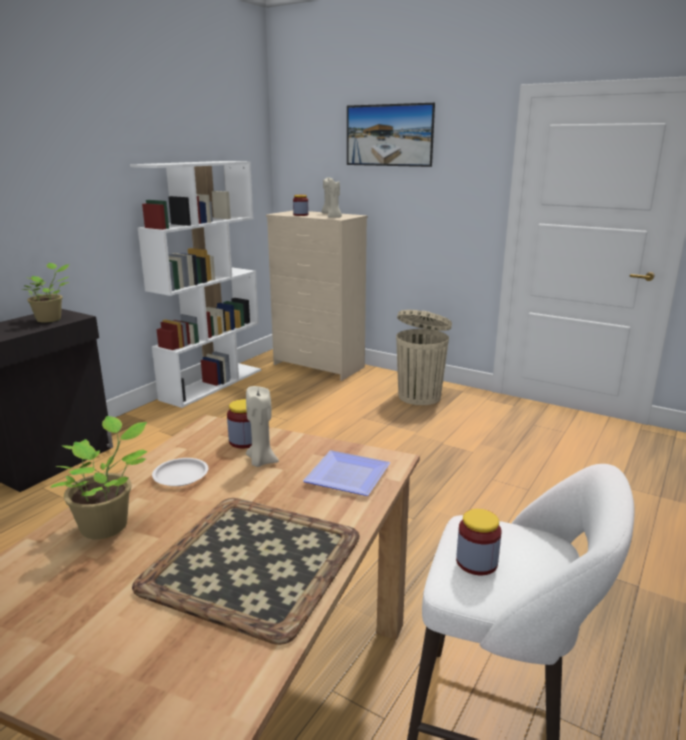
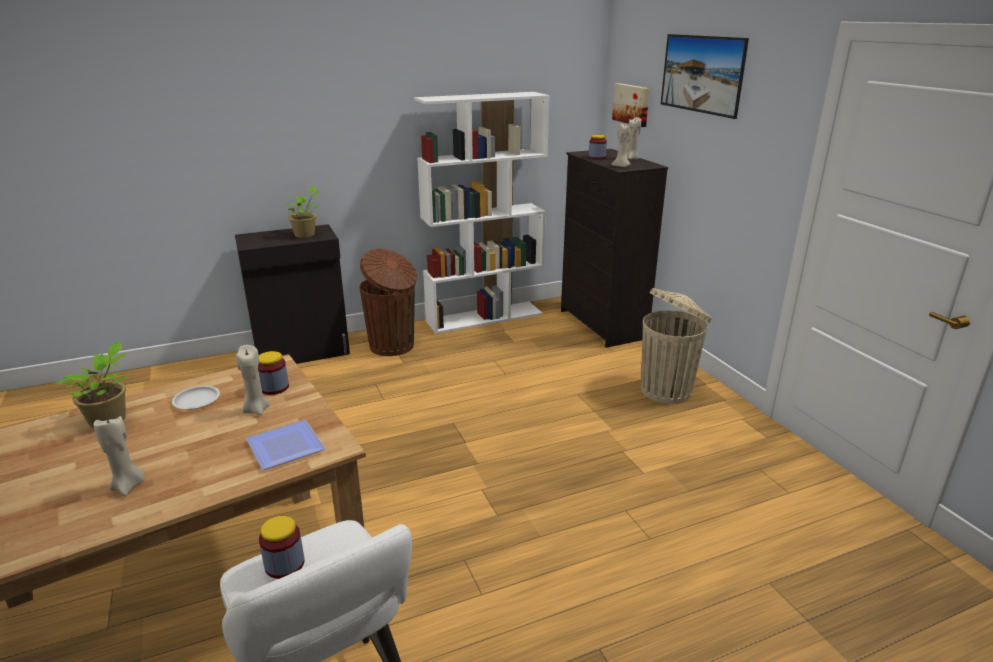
camera: 35 degrees right, 5 degrees up
(152, 428) = (393, 346): none -> brown trash can
(253, 564) = (128, 486): tray -> beige candle
(310, 169) = (632, 104): none -> picture
(319, 366) = (602, 325): beige dresser -> black dresser

